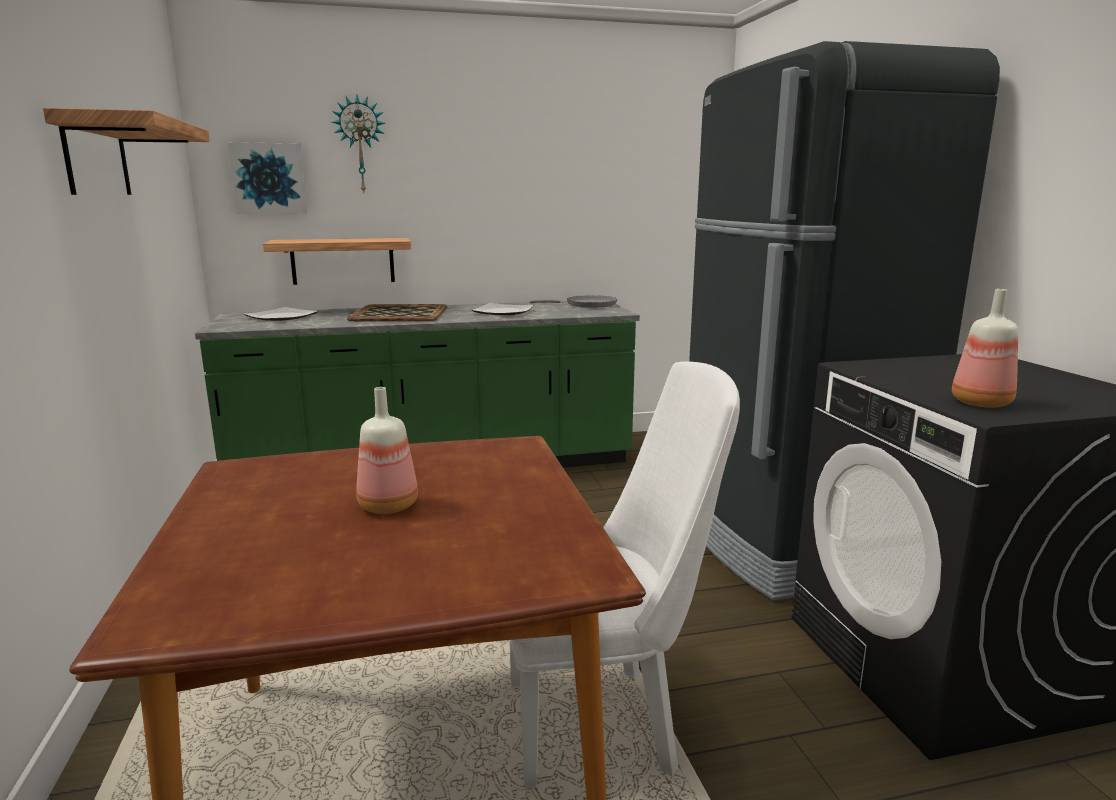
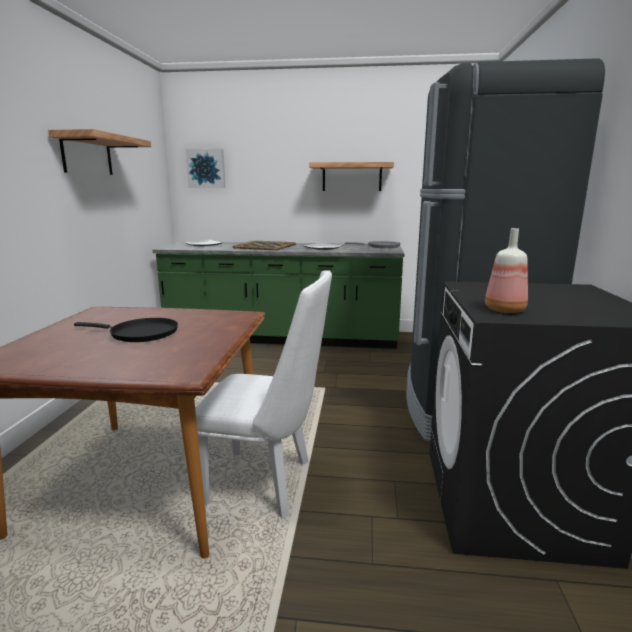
camera: 20 degrees right, 0 degrees up
(343, 261) = (243, 215): shelf -> shelf (352, 177)
(360, 145) = (254, 149): wall clock -> none
(389, 506) = (140, 334): bottle -> black frying pan

